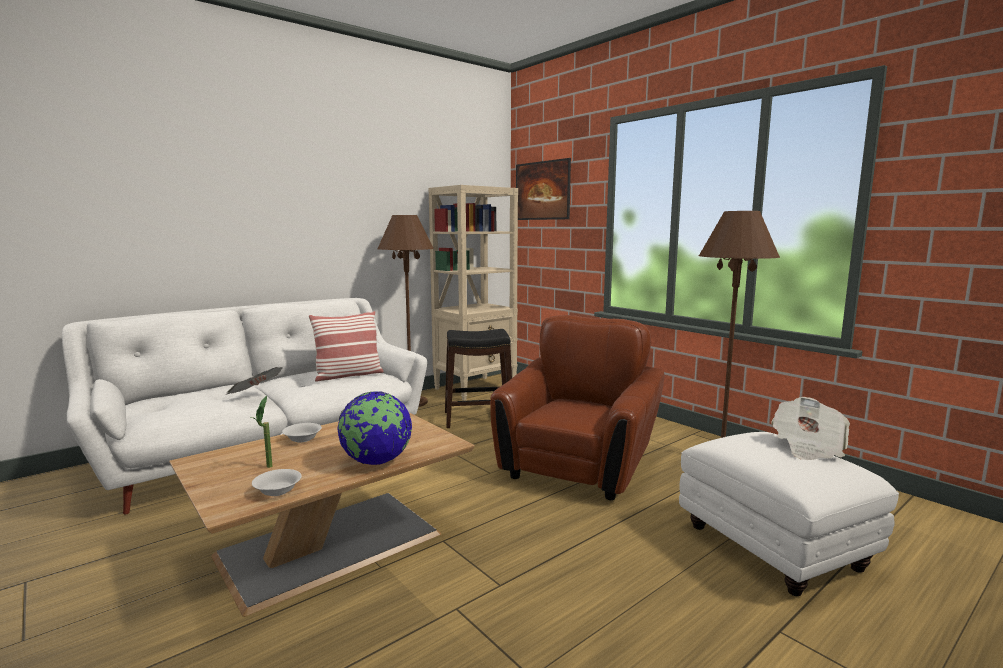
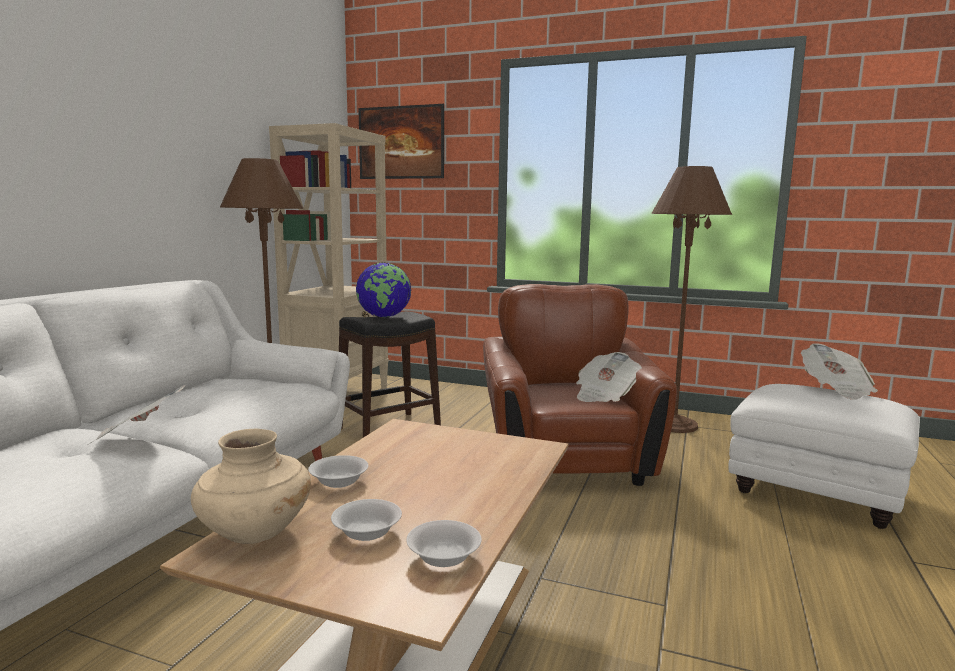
camera: 30 degrees left, 0 degrees up
(224, 455) = (254, 532): none -> beige vase
(267, 469) = (366, 533): potted plant -> white bowl
(348, 375) = (248, 390): pillow -> none
(376, 462) = (499, 487): globe -> globe (384, 317)
(593, 416) = (604, 395): none -> newspaper

